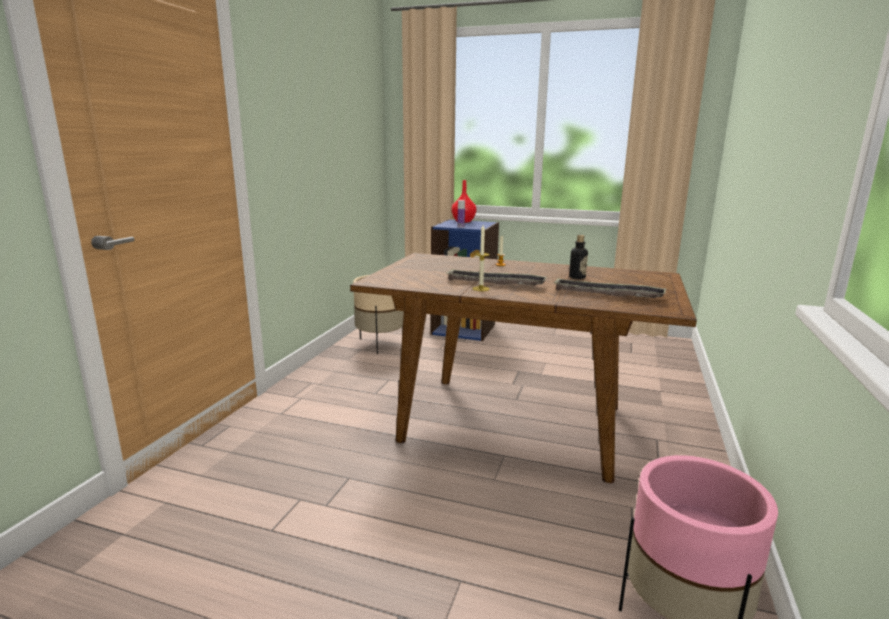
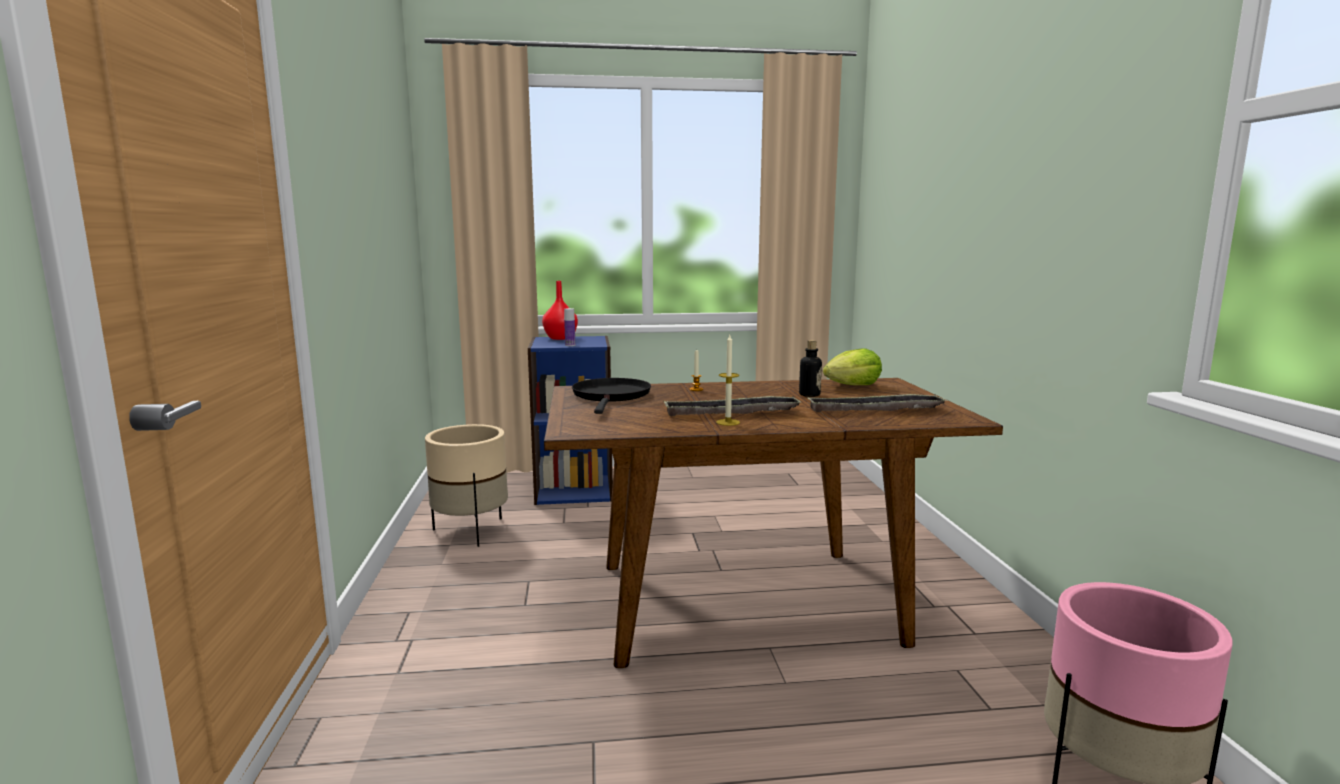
camera: 25 degrees left, 5 degrees down
(436, 263) = (611, 396): none -> black frying pan
(625, 275) = (852, 386): none -> lettuce

